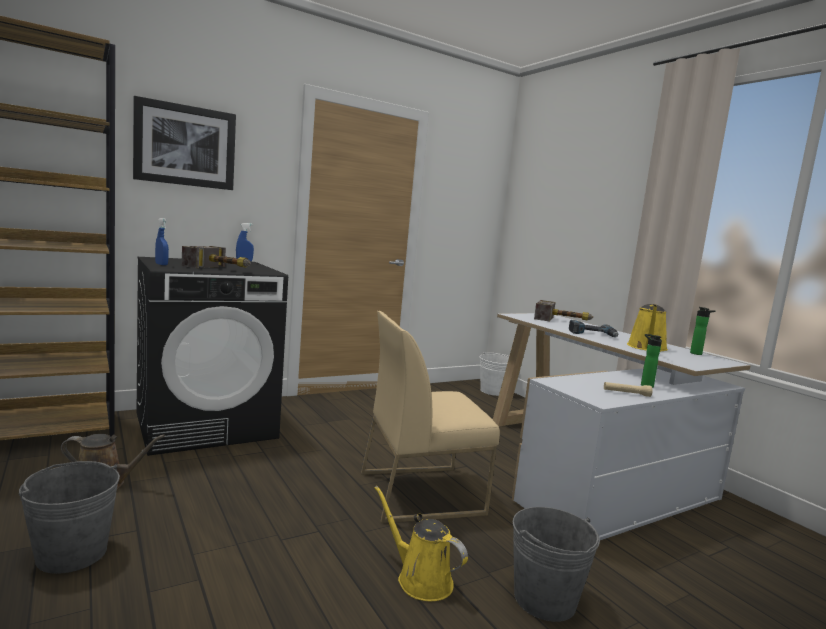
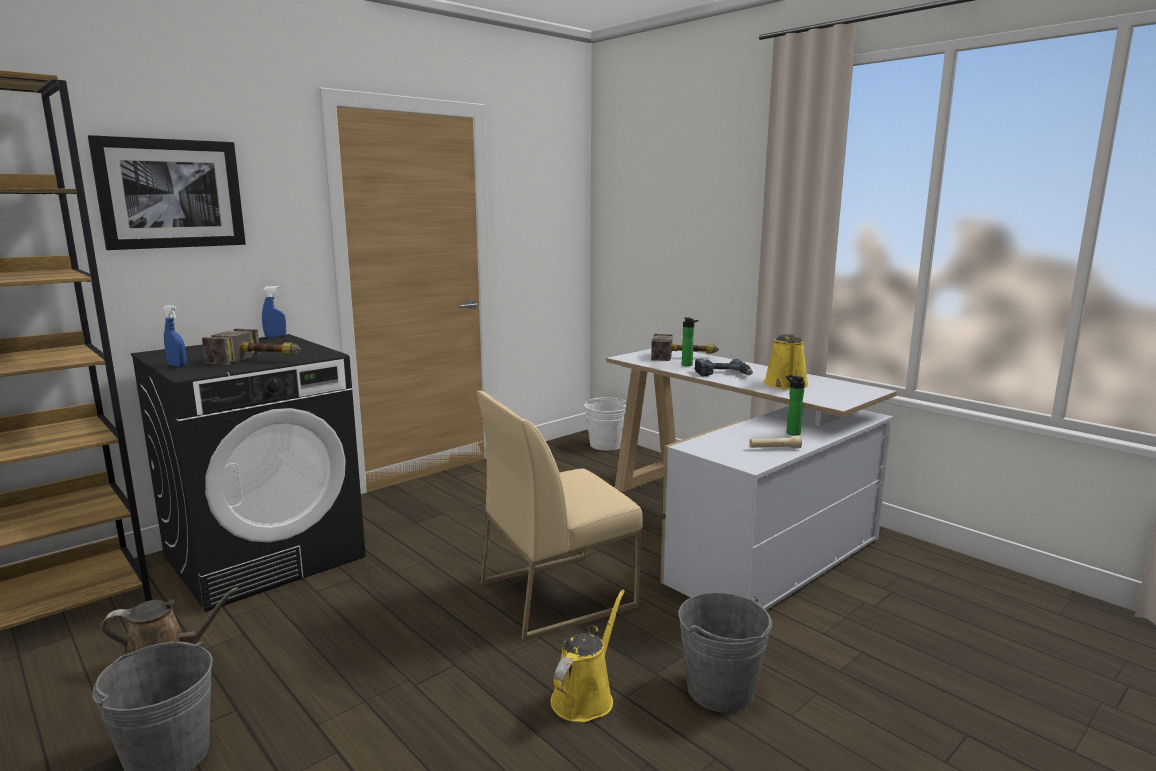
camera: 10 degrees left, 5 degrees up
(420, 579) = (585, 697): yellow watering can -> yellow watering can turned 90 degrees clockwise
(697, 354) = (840, 384): bottle -> bottle (688, 365)

